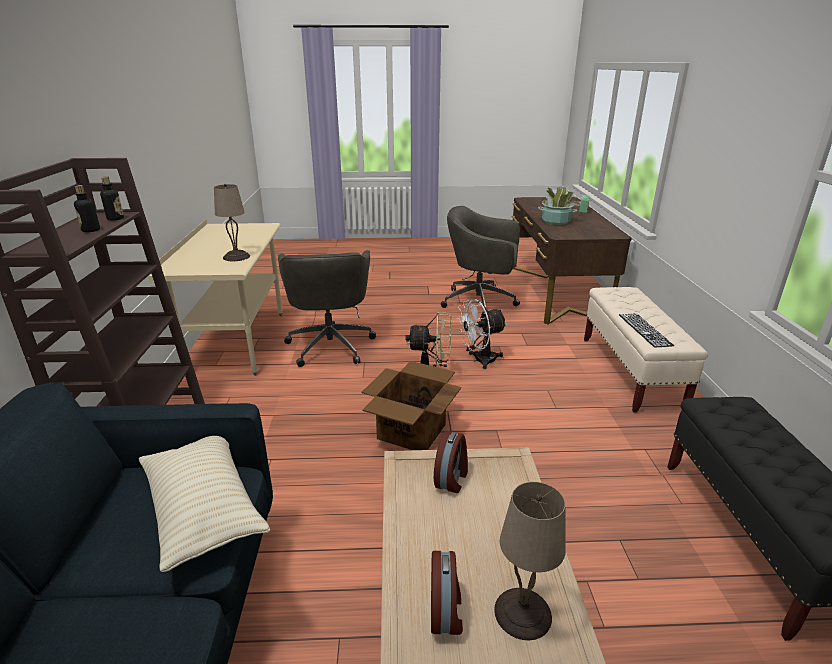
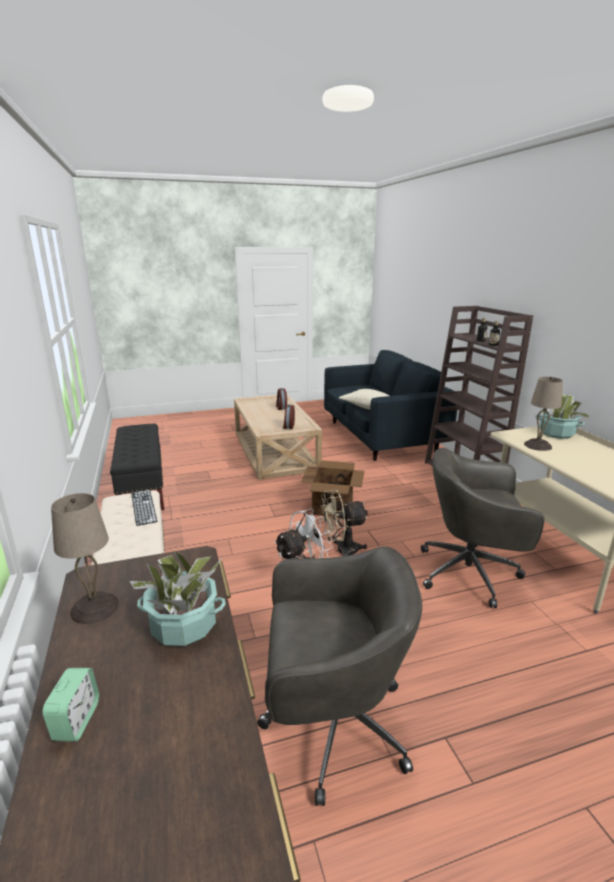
camera: 165 degrees right, 5 degrees down
(183, 265) = (556, 433): none -> potted plant
(330, 345) = (471, 573): grey office chair -> grey office chair turned 60 degrees counterclockwise
(523, 614) = (259, 409): beige table lamp -> beige table lamp (94, 607)

